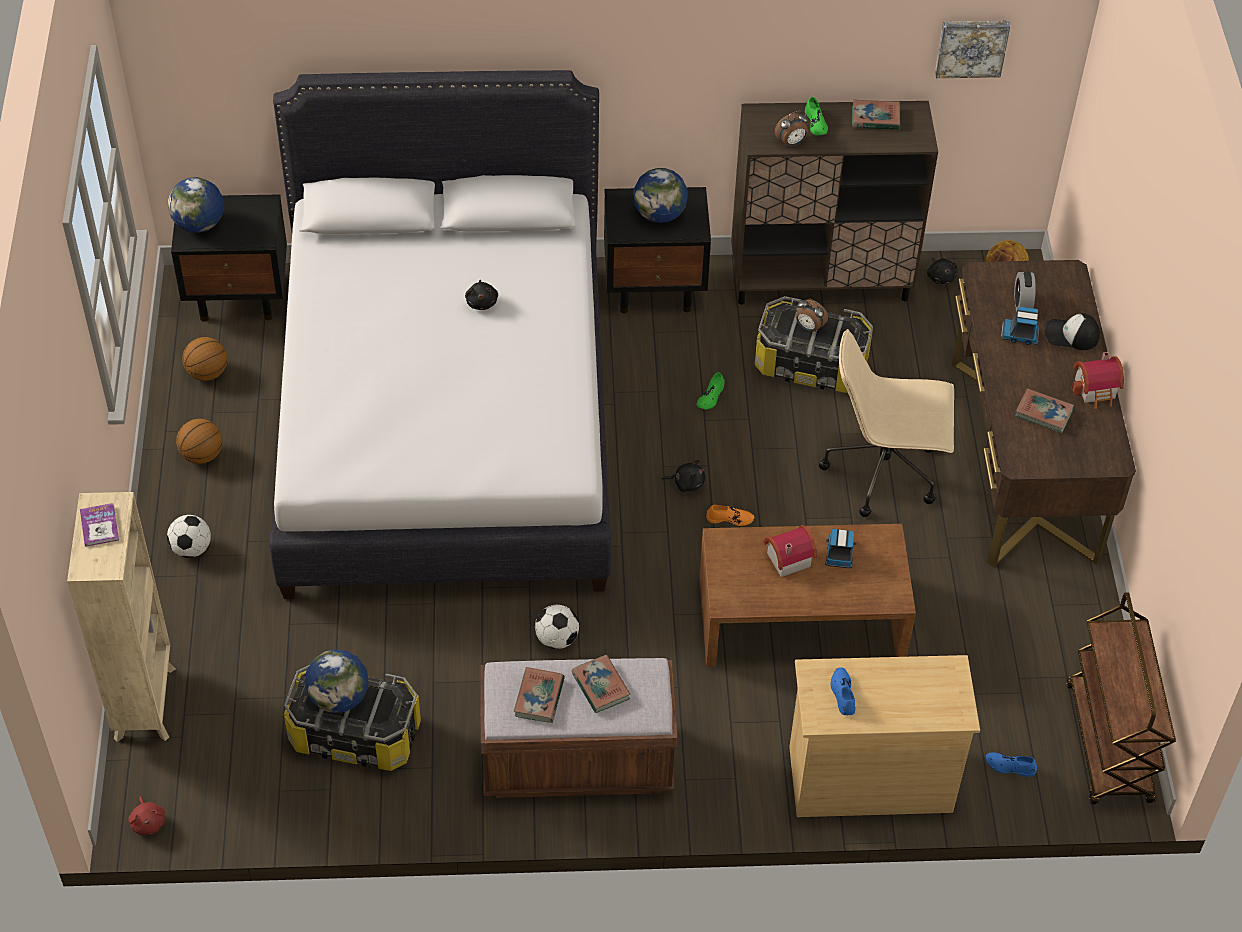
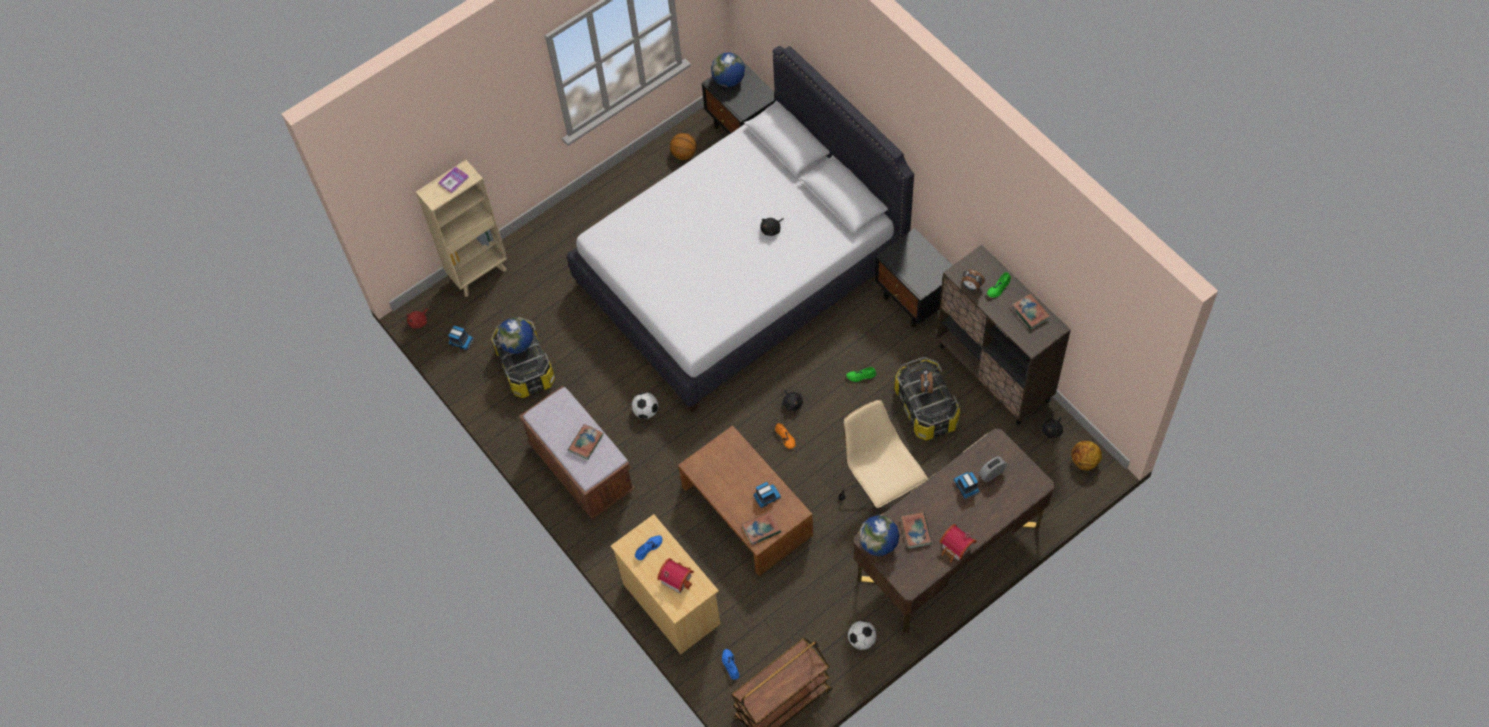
camera: 60 degrees right, 10 degrees up
(191, 549) = (575, 227): football -> football (861, 640)
(202, 455) = (633, 189): basketball -> none
(234, 789) = (460, 341): none -> toy truck
(539, 697) = (559, 421): book -> book (761, 529)
(659, 215) = (918, 265): globe -> globe (878, 543)
(786, 558) = (743, 474): toy house -> toy house (676, 577)
(971, 47) = (1095, 321): picture -> none
(1071, 335) = (988, 512): cap -> none

